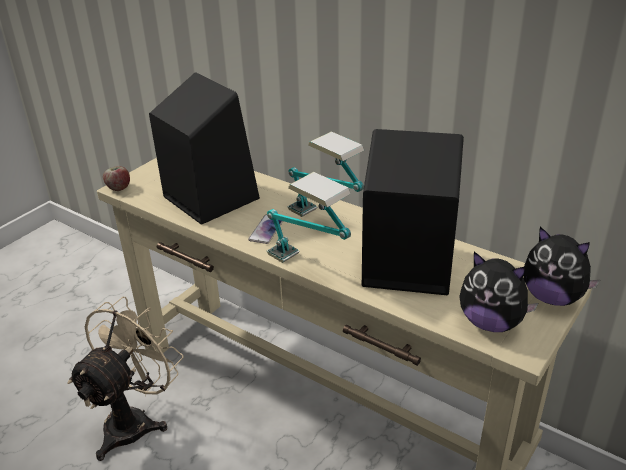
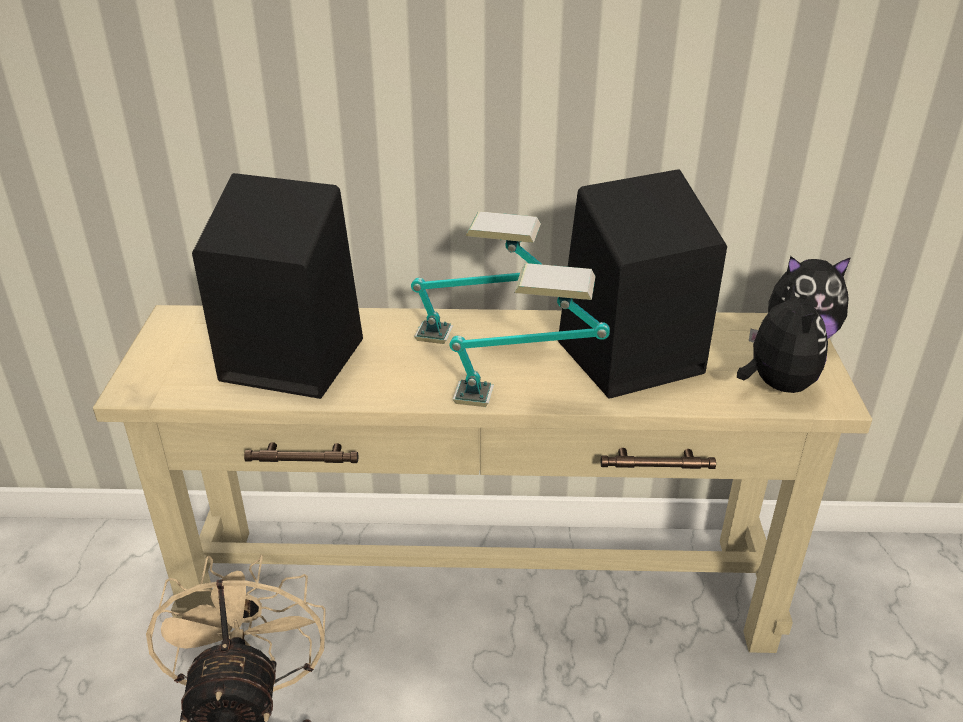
camera: 35 degrees left, 0 degrees up
(119, 188) = (129, 391): apple -> none
(266, 230) = (418, 374): phone -> none
(491, 322) = (775, 385): plush toy -> plush toy turned 90 degrees counterclockwise

